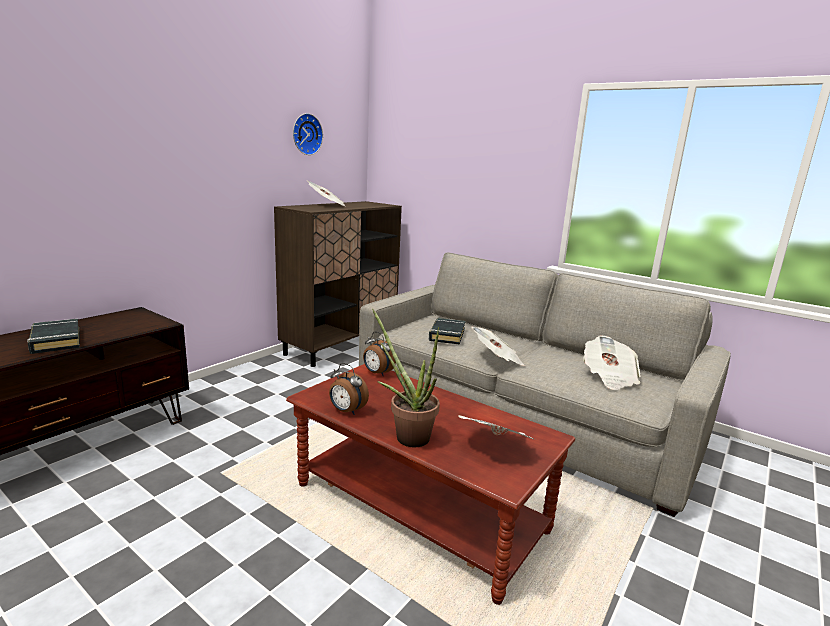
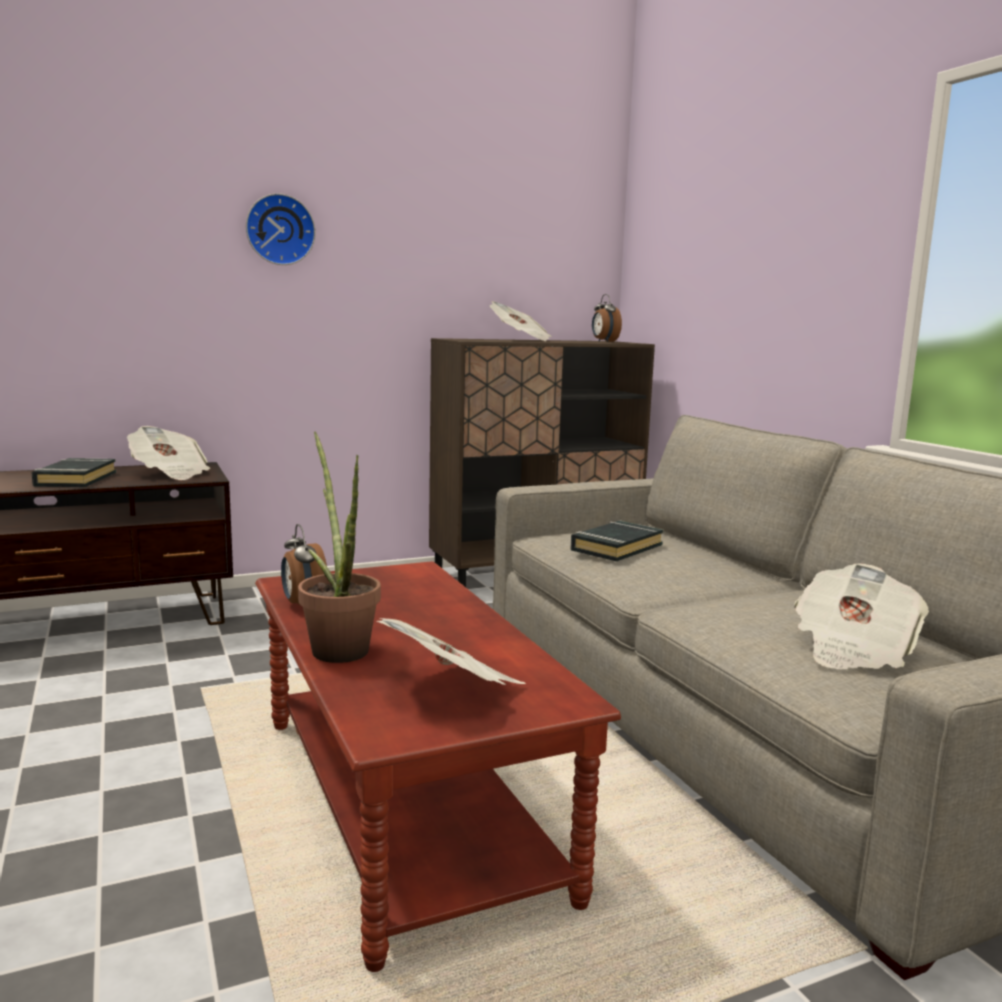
camera: 30 degrees right, 5 degrees down
(306, 134) = (498, 230): wall clock -> wall clock (280, 230)
(377, 373) = (421, 574): alarm clock -> alarm clock (604, 341)
(497, 359) = (658, 591): newspaper -> newspaper (170, 473)

